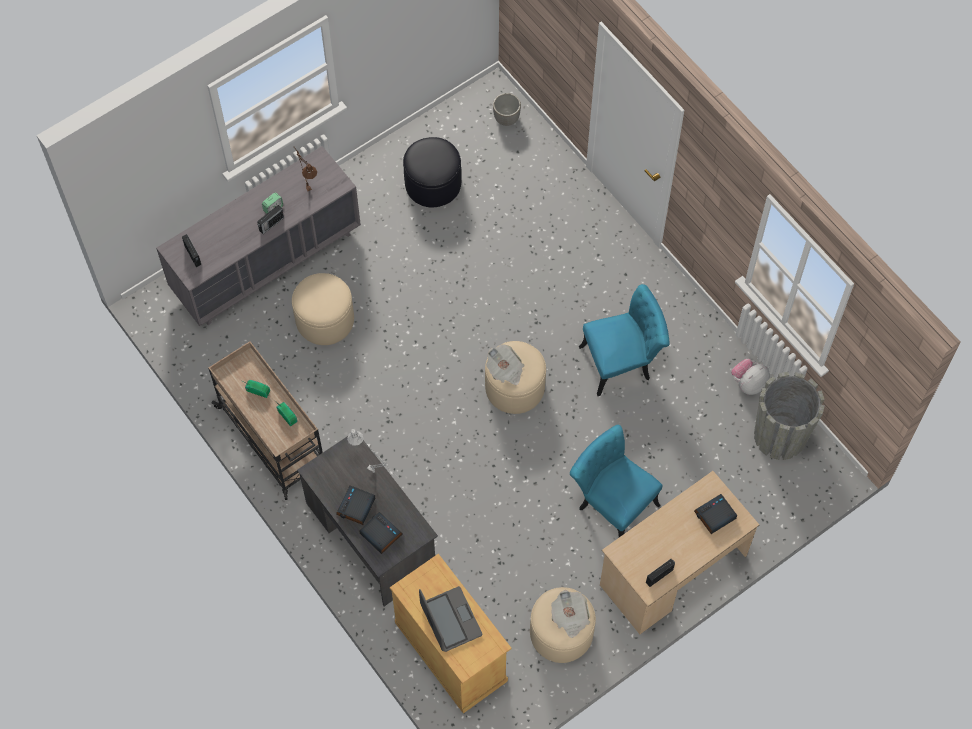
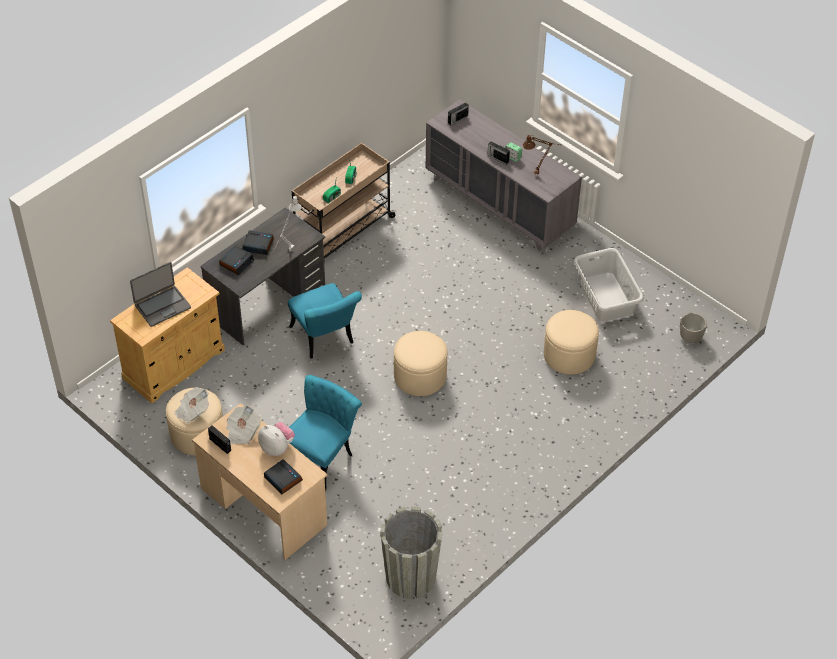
camera: 80 degrees right, 15 degrees down
(325, 319) = (455, 247): beige ottoman -> beige ottoman (569, 355)
(433, 183) = (606, 296): black ottoman -> grey laundry basket
(505, 370) = (414, 342): newspaper -> newspaper (242, 432)
(622, 361) = (462, 449): turquoise chair -> turquoise chair (325, 339)
(748, 383) = (461, 547): plush toy -> plush toy (277, 447)

